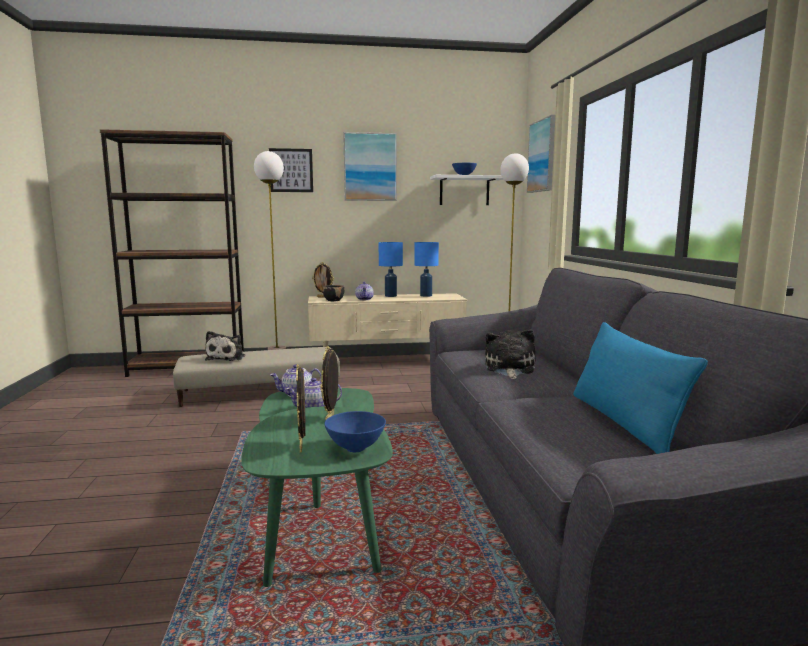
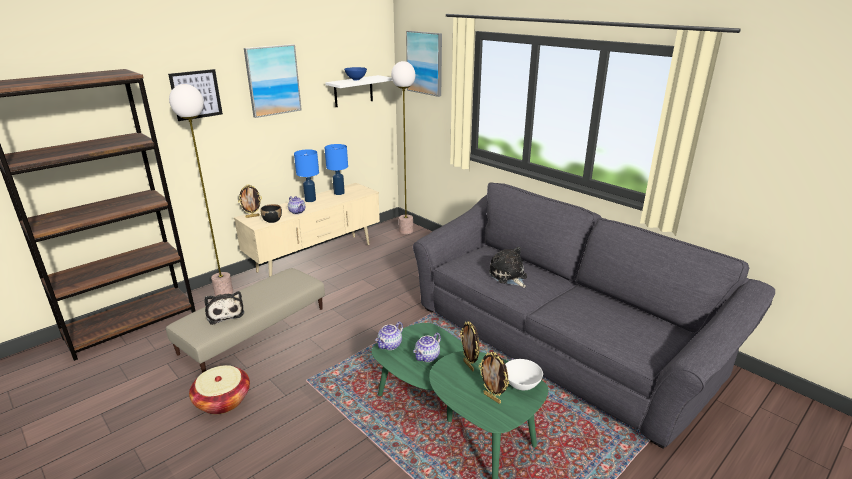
camera: 35 degrees left, 15 degrees up
(164, 424) = (223, 401): none -> basket
(356, 448) = (521, 385): blue bowl -> white bowl
(623, 422) = (618, 309): blue pillow -> none

